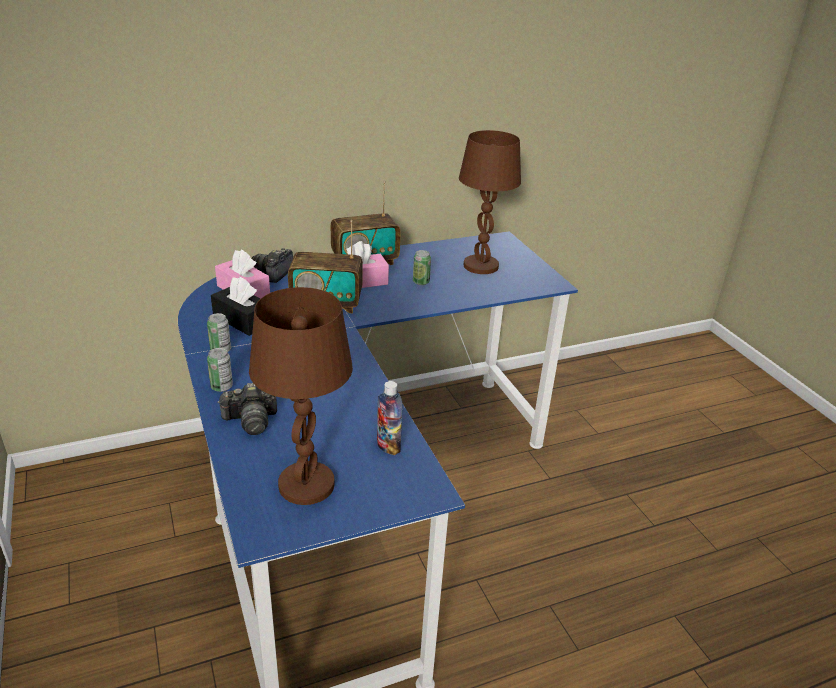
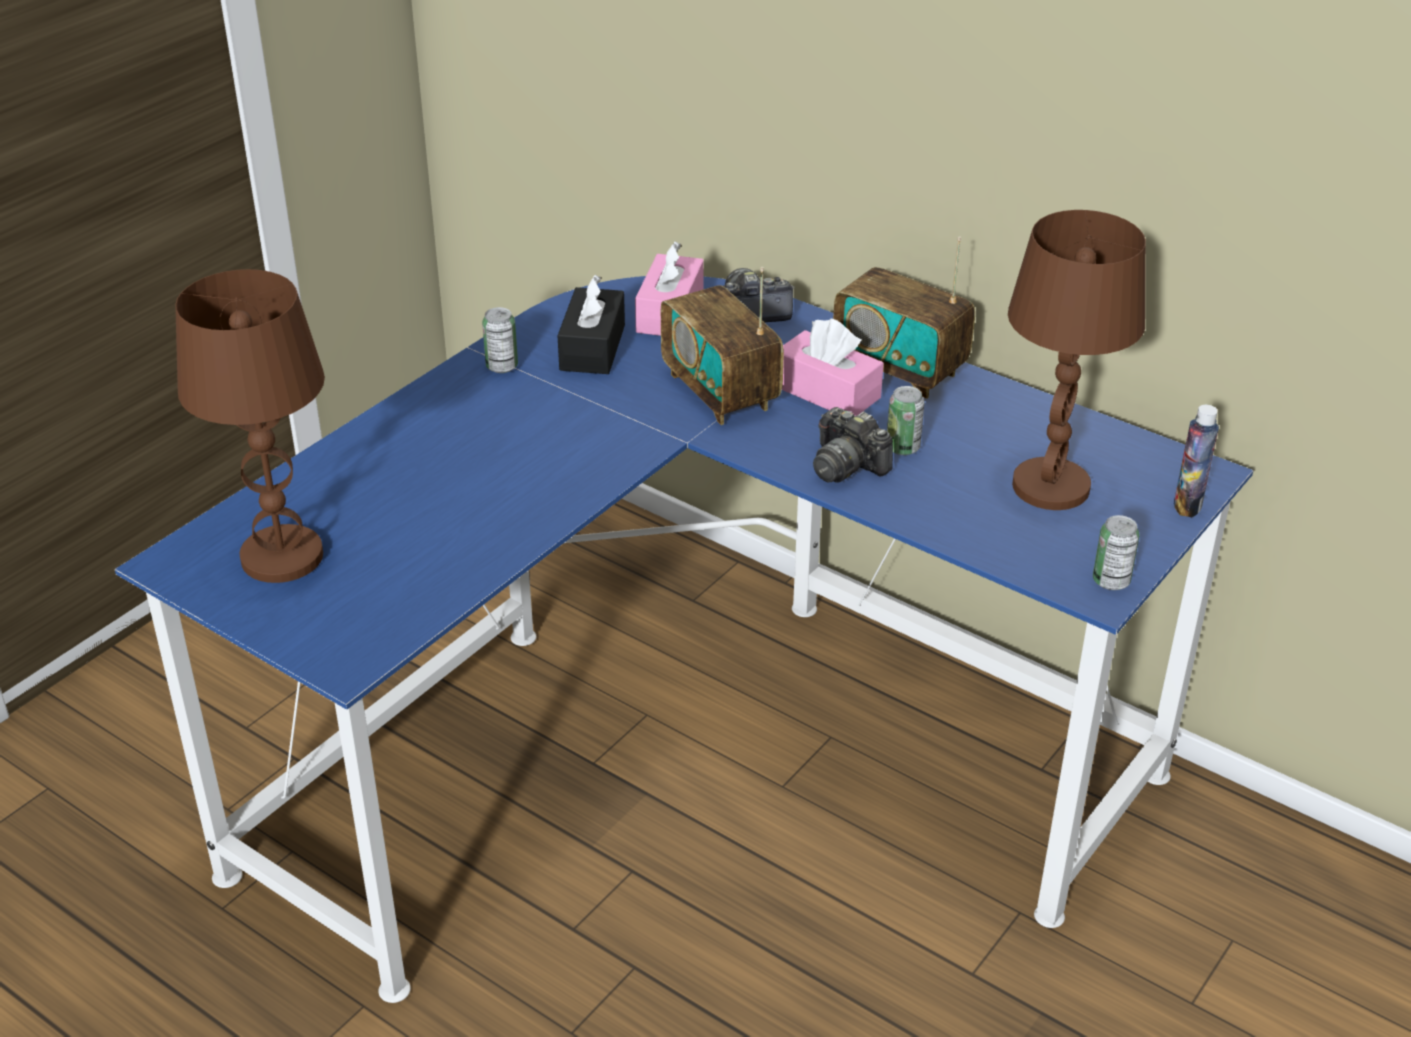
camera: 60 degrees right, 5 degrees up
(221, 387) = (422, 406): can -> can (1111, 581)
(251, 420) = (372, 460): camera -> camera (847, 465)
(388, 446) = (414, 590): bottle -> bottle (1187, 505)

